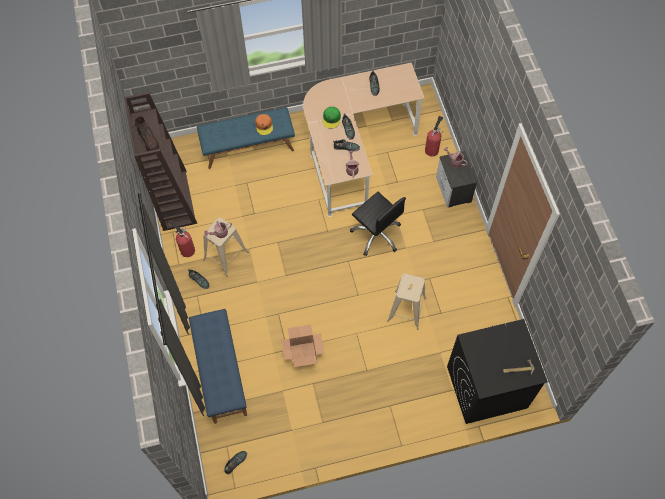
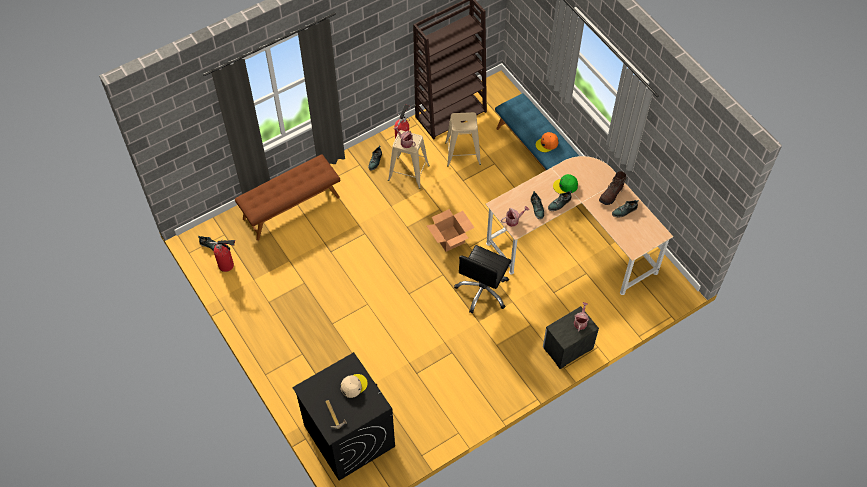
camera: 70 degrees right, 5 degrees down
(149, 140) = (446, 36): brown boot -> brown boot (611, 194)
(220, 372) = (291, 207): blue bench -> brown bench
(303, 354) = (330, 266): cardboard box -> cardboard box (449, 238)
(406, 310) = (408, 341): beige stool -> beige stool (462, 153)
(432, 149) = (610, 314): fire extinguisher -> fire extinguisher (227, 265)
(493, 344) = (353, 386): none -> beige cap

